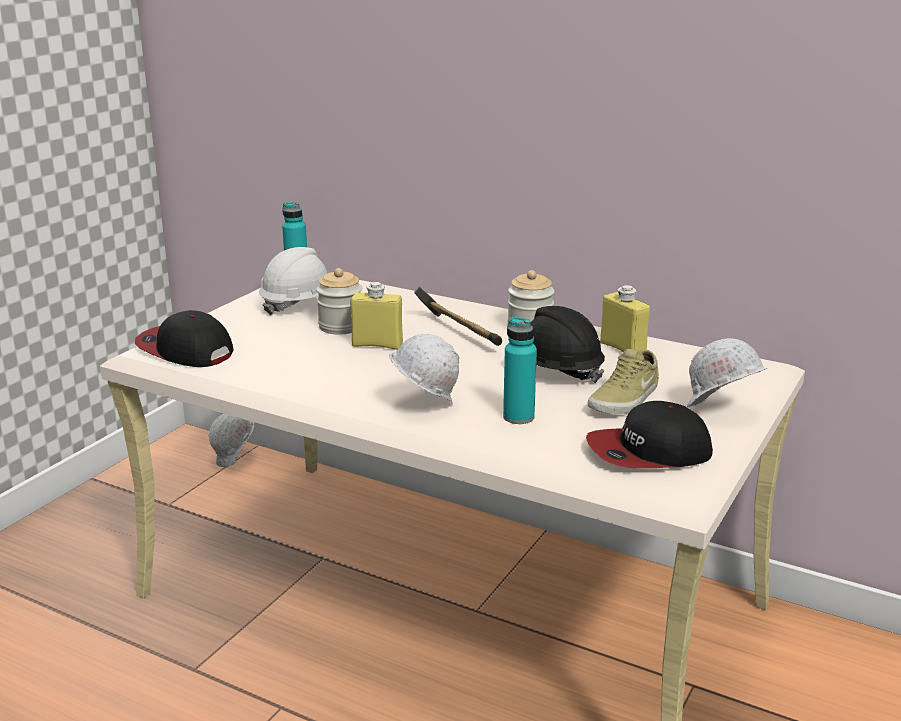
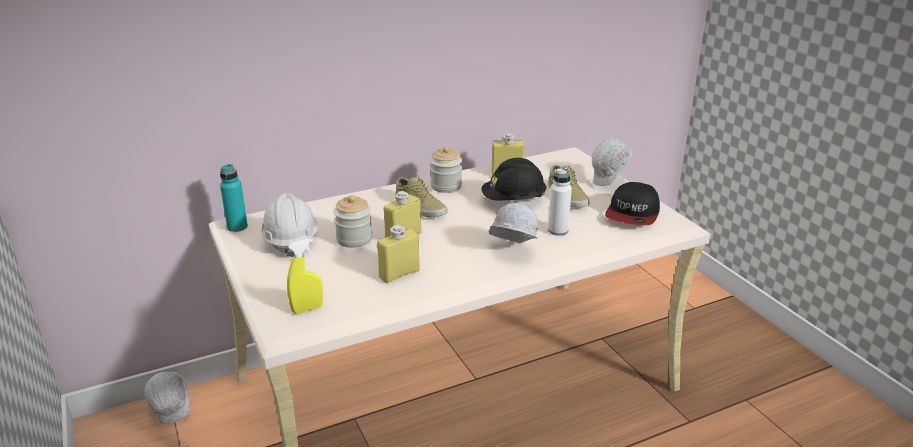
camera: 55 degrees left, 5 degrees up
(184, 350) = (307, 309): cap -> yellow spray bottle
(297, 366) = (399, 274): none -> yellow bottle
(458, 333) = (422, 207): hammer -> beige shoe
(518, 417) = (558, 230): turquoise bottle -> white bottle

